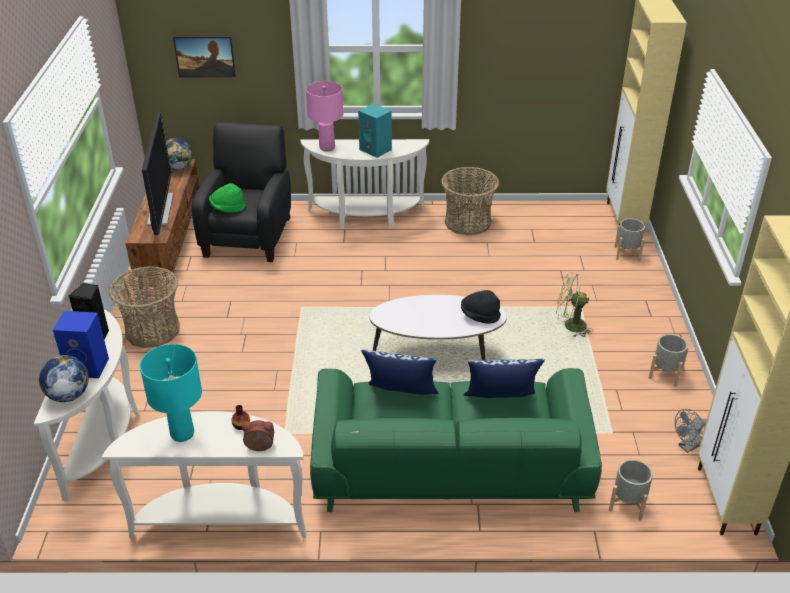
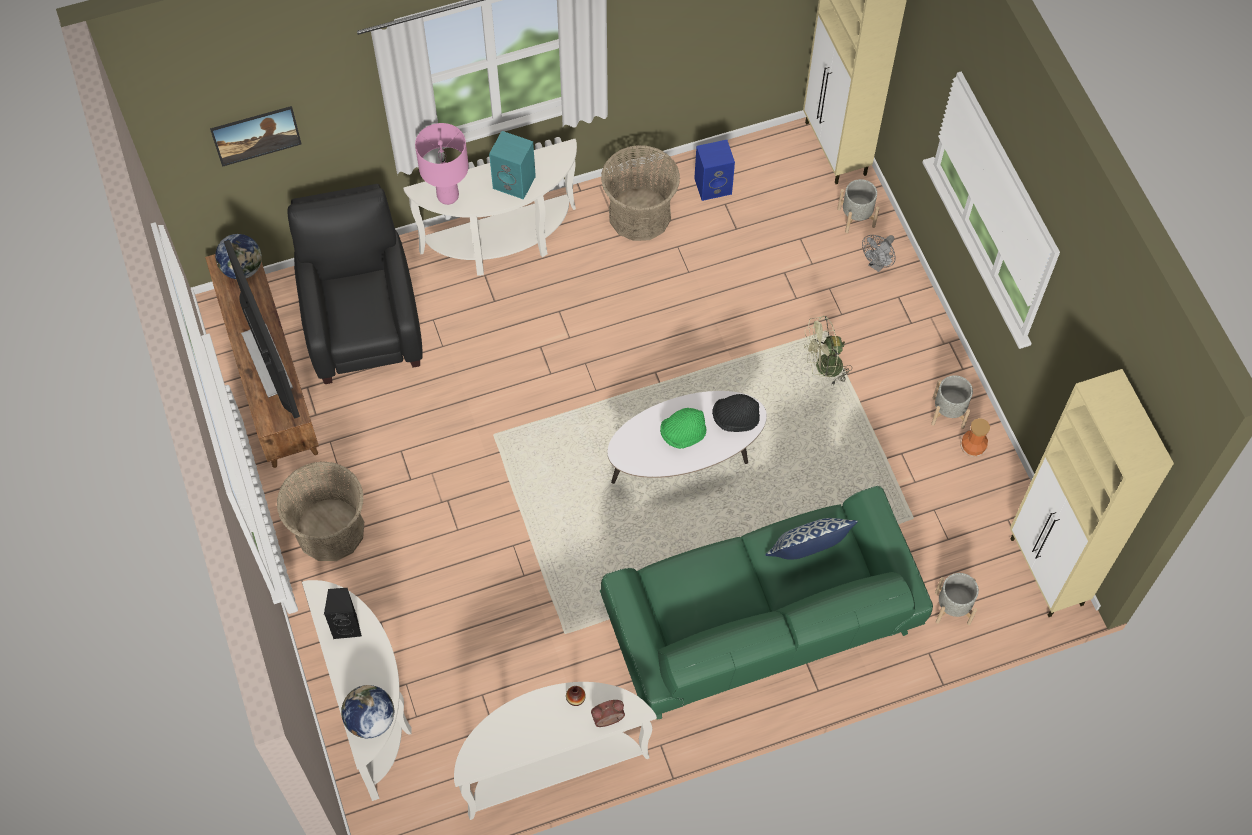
camera: 20 degrees left, 25 degrees up
(89, 366) = (367, 673): blue speaker -> blue speaker (713, 185)
(182, 434) = (521, 730): turquoise table lamp -> none
(227, 208) = (350, 327): green hat -> green hat (683, 434)
(400, 396) = (700, 578): pillow -> none
(680, 399) = (972, 446): none -> vase
(687, 447) = (994, 512): grey fan -> grey fan (877, 264)

